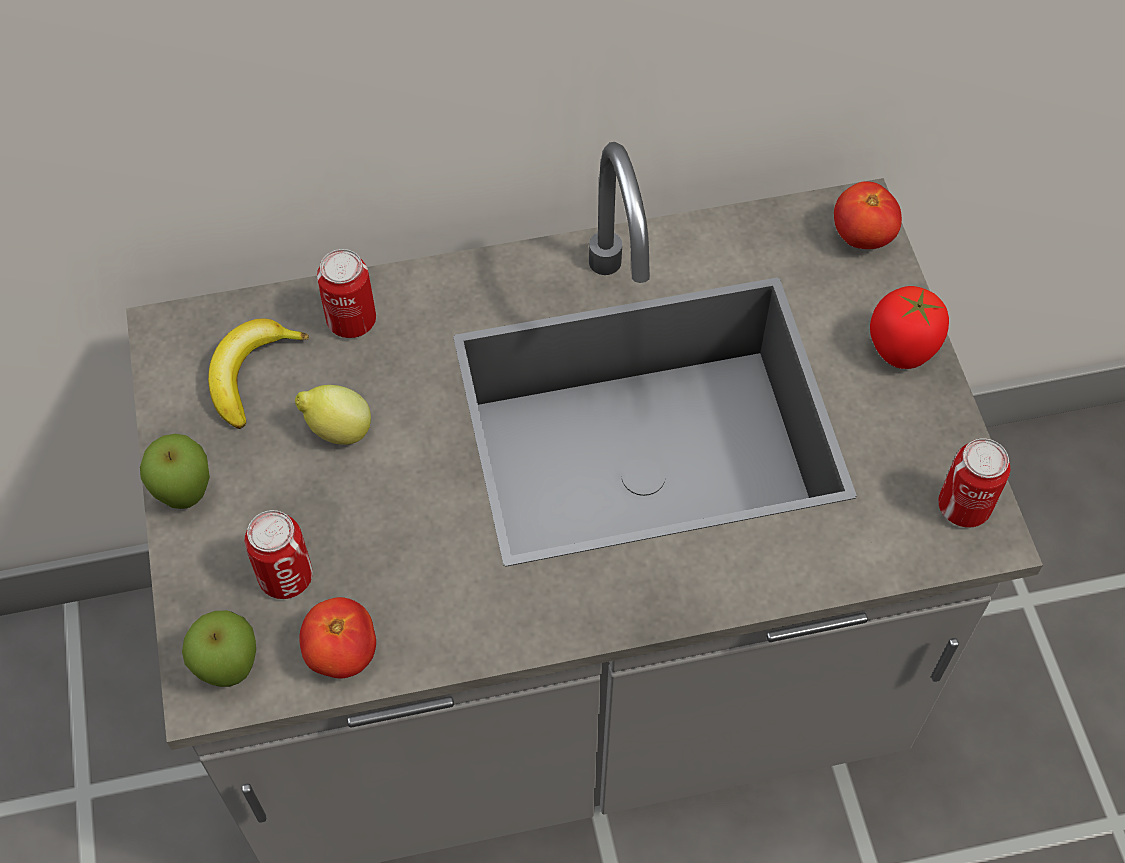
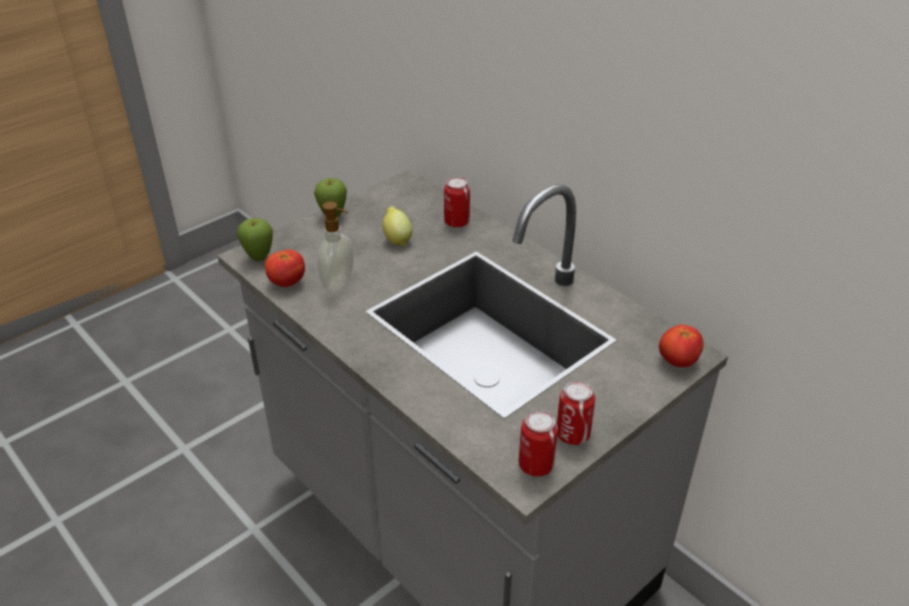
camera: 60 degrees right, 20 degrees down
(250, 374) = (405, 208): banana -> none
(286, 576) = (314, 254): can -> can (572, 434)
(405, 573) = (339, 284): none -> soap dispenser
(902, 349) = (618, 403): tomato -> none

